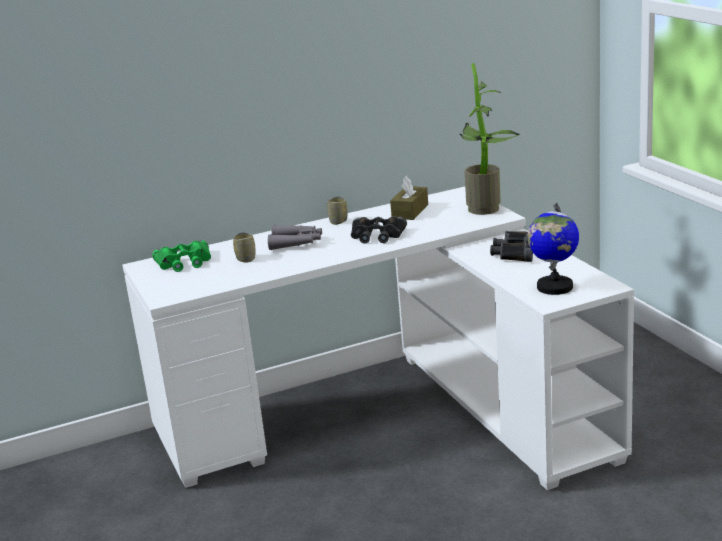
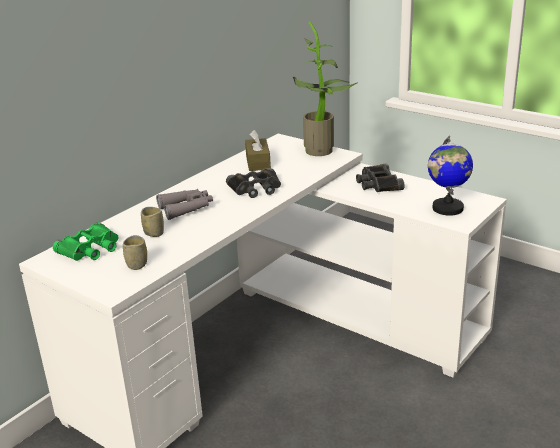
camera: 30 degrees left, 5 degrees up
(338, 221) = (202, 181): cup -> cup (137, 265)

